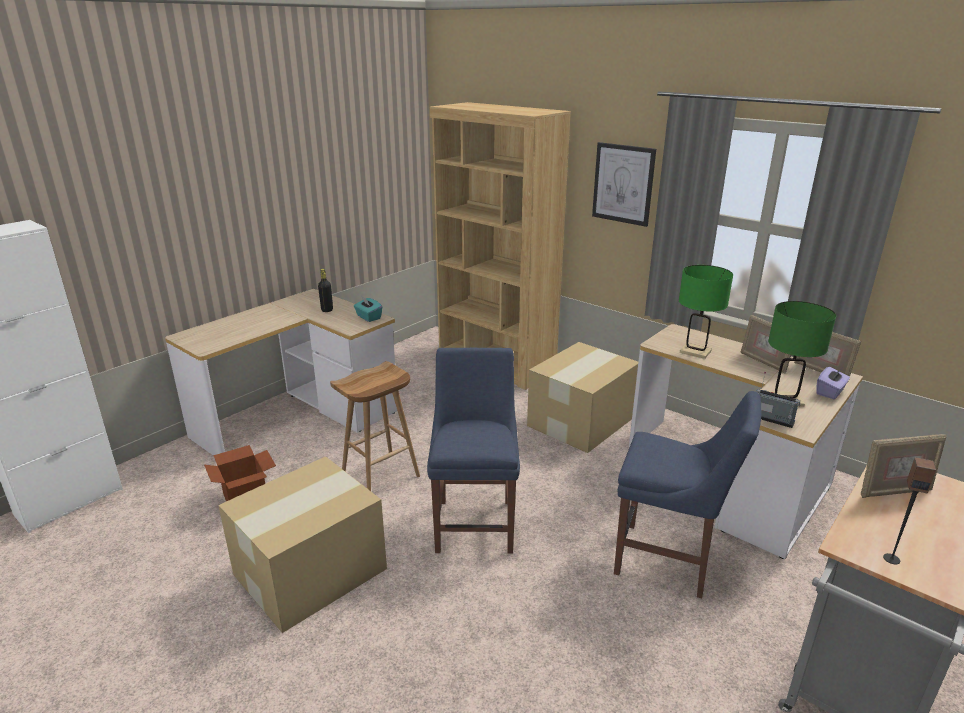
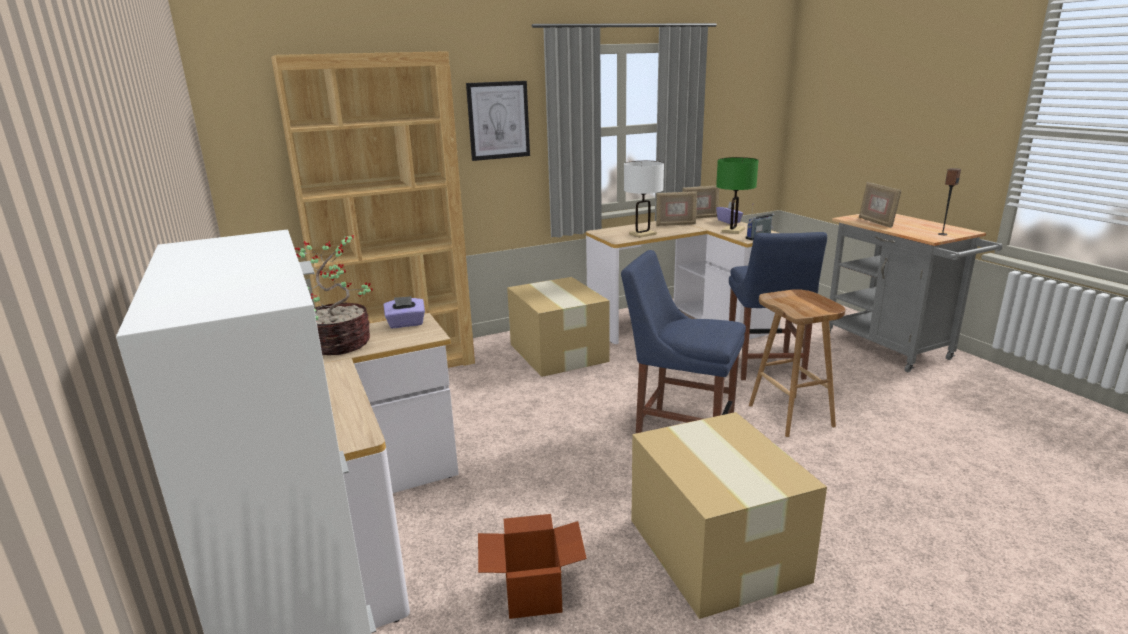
camera: 65 degrees left, 5 degrees down
(327, 310) = (341, 343): black bottle -> potted plant
(368, 317) = (406, 324): turquoise tissue box -> purple tissue box
(380, 477) = (566, 475): brown stool -> brown stool (792, 416)
(669, 561) = (765, 367): blue chair -> blue chair turned 135 degrees clockwise
(695, 351) = (642, 234): green table lamp -> white table lamp
(894, 491) = (876, 222): picture frame -> picture frame turned 150 degrees clockwise

